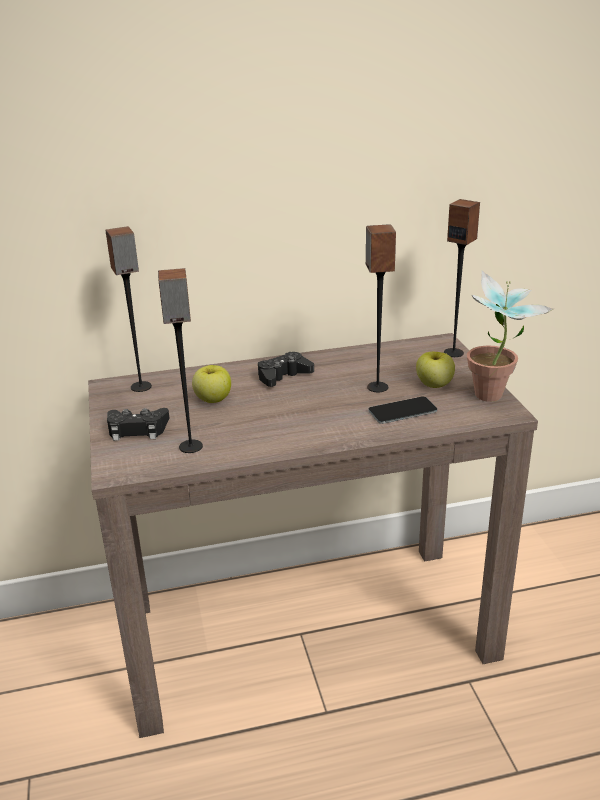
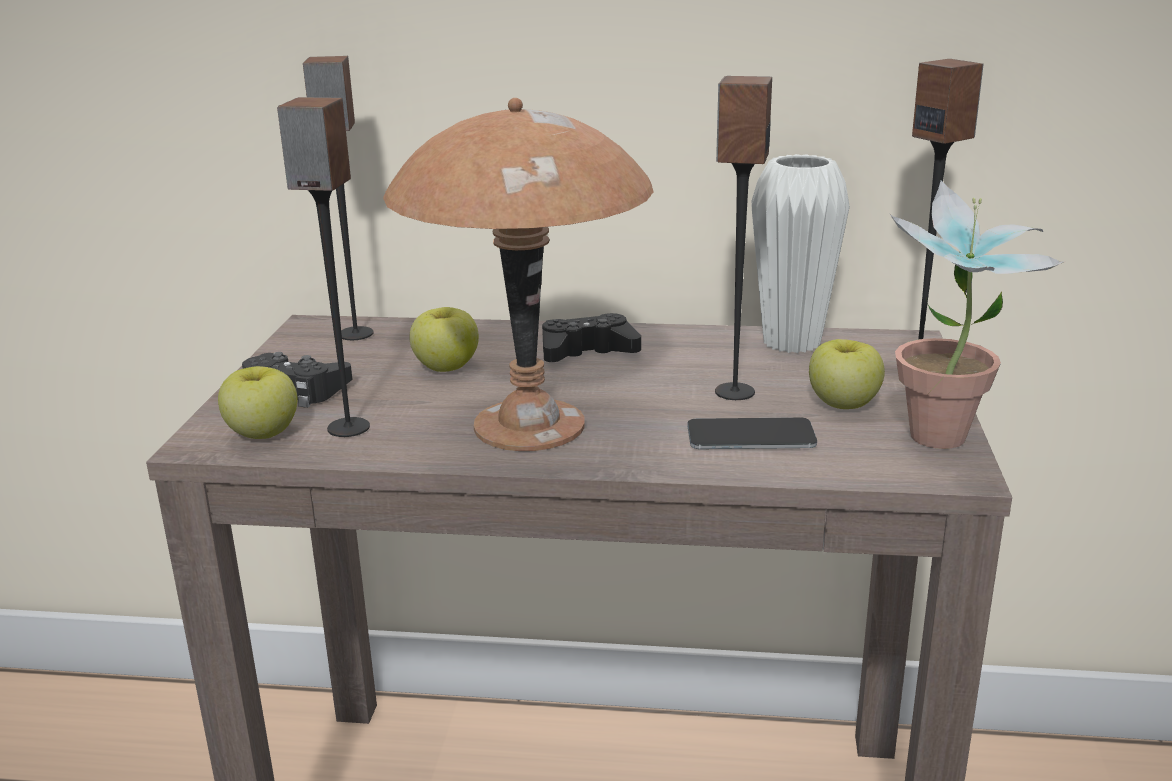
camera: 20 degrees right, 5 degrees down
(144, 459) = (262, 433): none -> apple
(289, 426) = (531, 426): none -> brown table lamp
(385, 352) = (791, 342): none -> white vase

